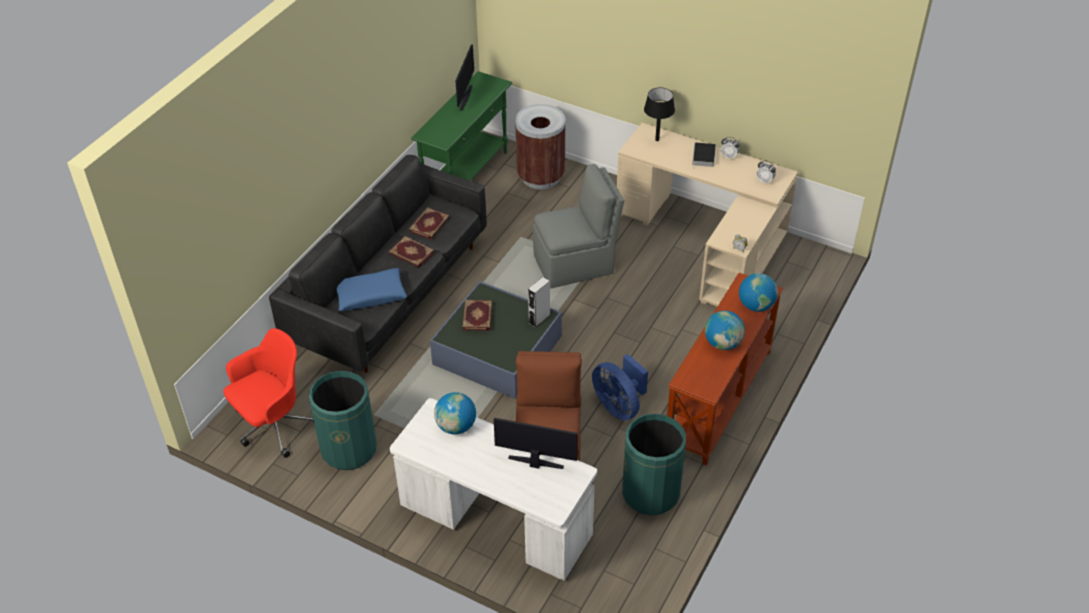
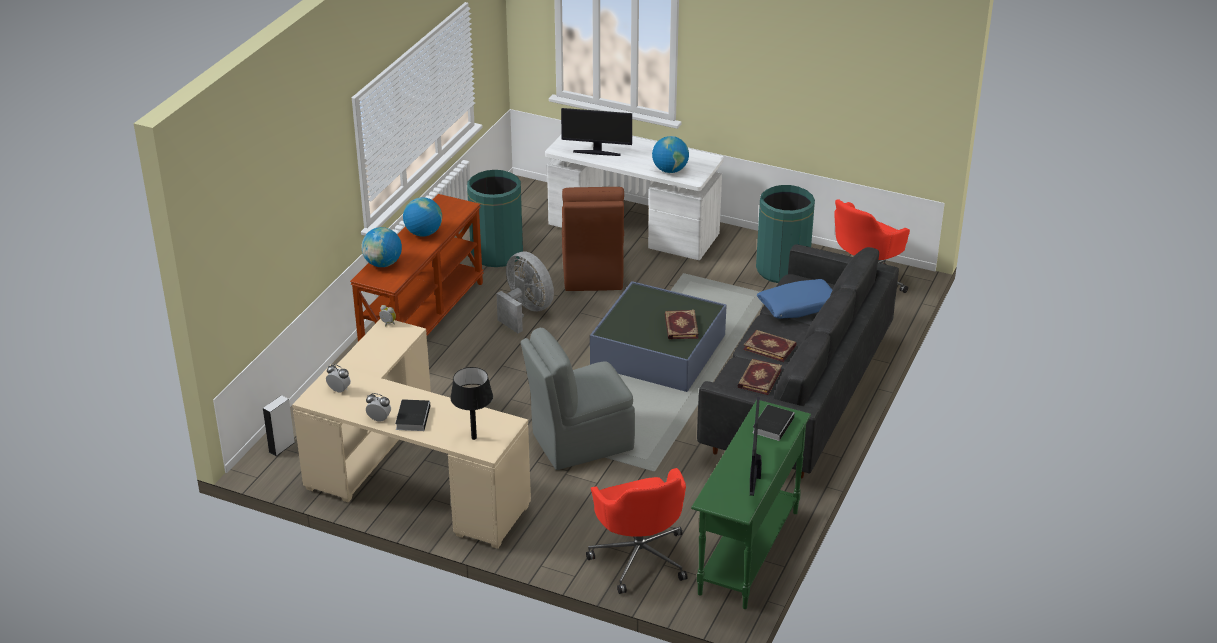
camera: 175 degrees right, 10 degrees down
(441, 130) = (773, 424): none -> book
(539, 319) = (613, 329): grey speaker -> grey speaker (281, 447)
(541, 177) = (639, 557): brown trash can -> red office chair
(619, 406) = (525, 311): blue fan -> grey fan

